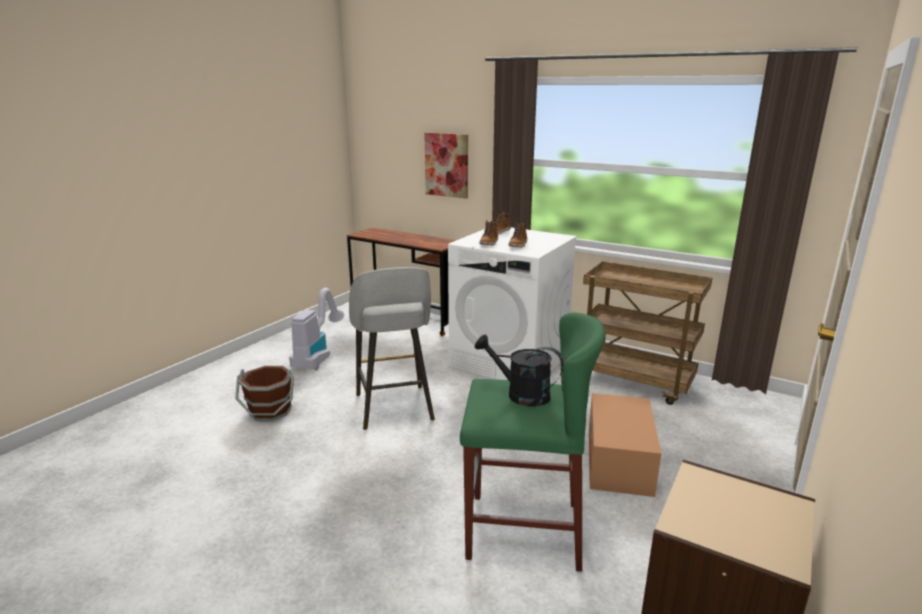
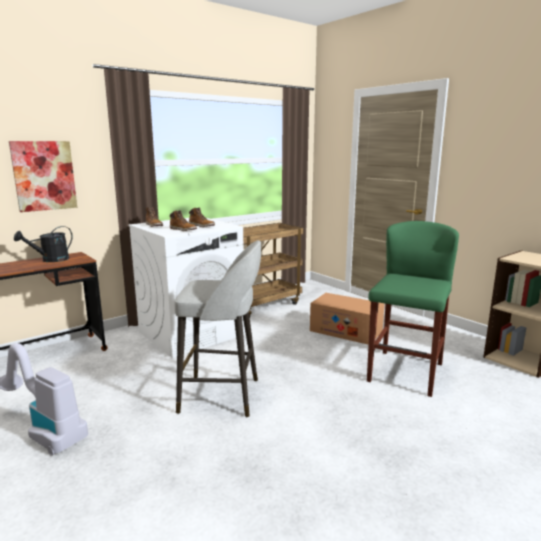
camera: 70 degrees left, 5 degrees down
(270, 411) = (157, 481): brown bucket -> none
(520, 394) = (404, 280): black watering can -> black watering can (50, 260)

